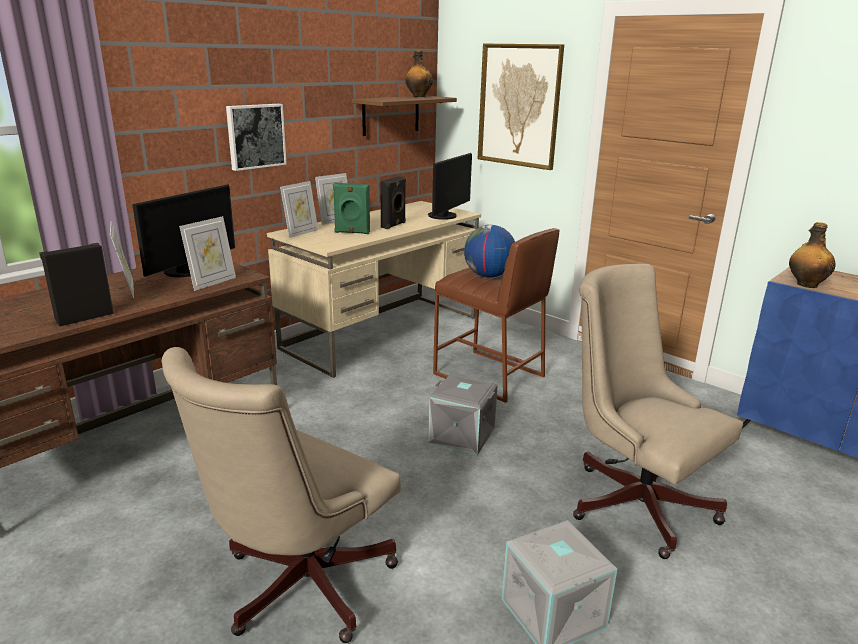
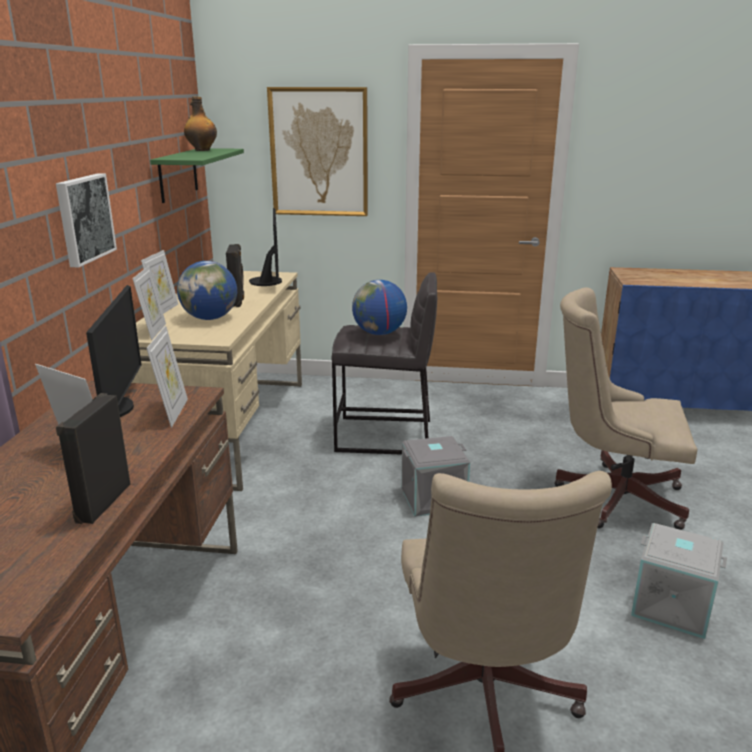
camera: 35 degrees left, 0 degrees up
(352, 232) = (210, 318): green speaker -> globe
(391, 115) = (178, 174): brown shelf -> green shelf
(489, 375) = (385, 436): brown stool -> grey stool
(806, 284) = (647, 282): bottle -> none

